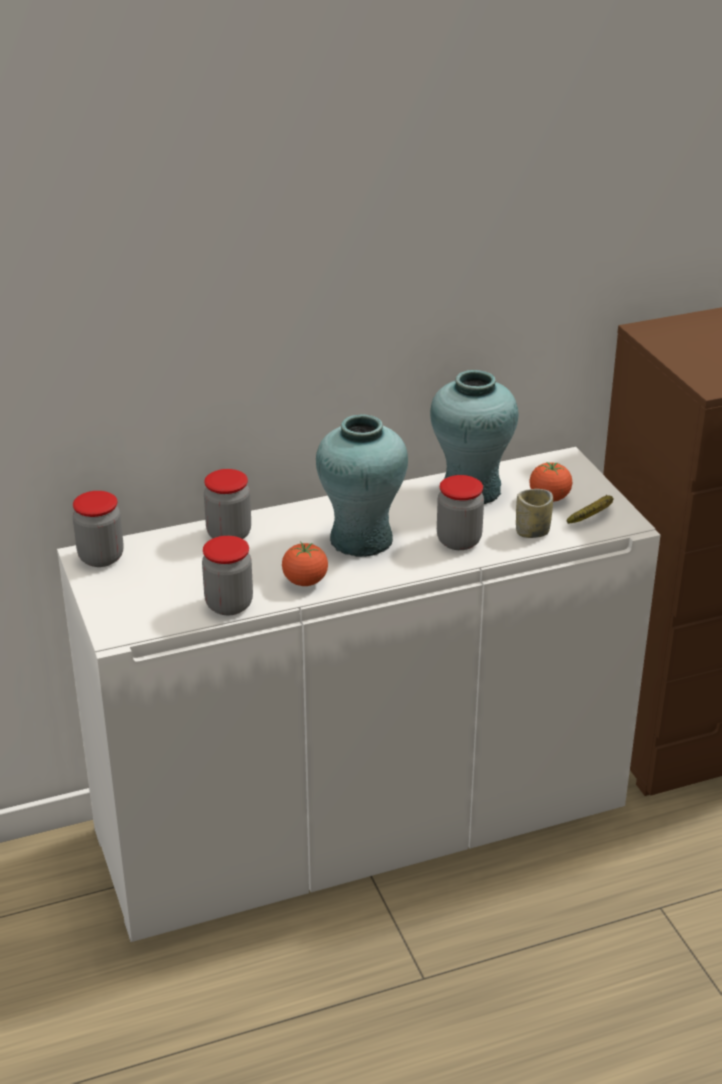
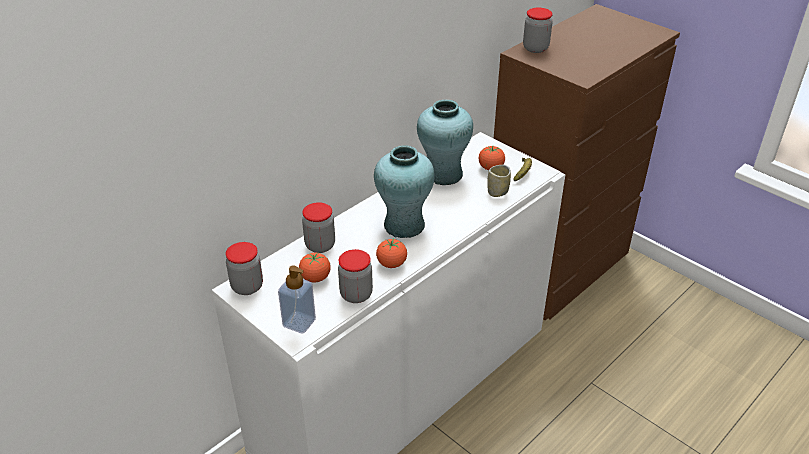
camera: 25 degrees left, 5 degrees up
(132, 616) = (299, 322): none -> soap dispenser
(193, 571) = (315, 278): none -> tomato
(459, 541) = (461, 209): jar -> jar (535, 48)

